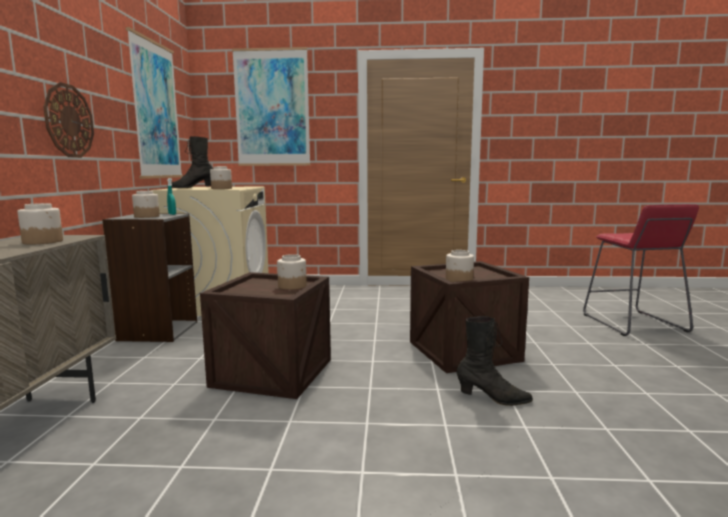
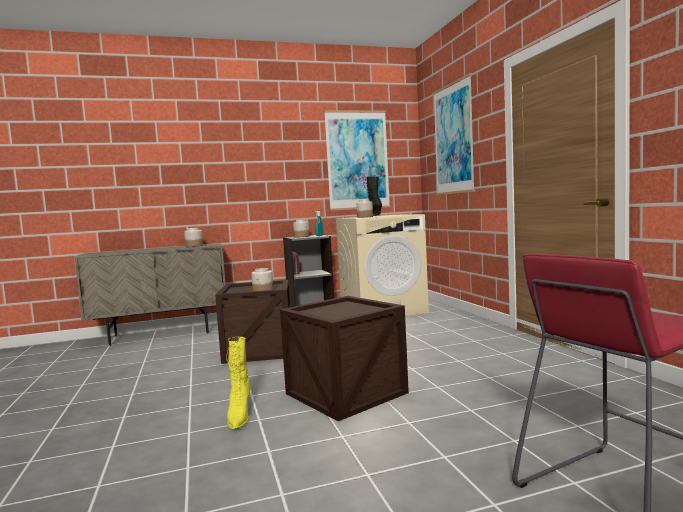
camera: 70 degrees right, 5 degrees down
(69, 121) = (260, 181): wall clock -> none
(458, 280) = (314, 312): jar -> none
(493, 398) = (239, 416): black boot -> yellow boot

